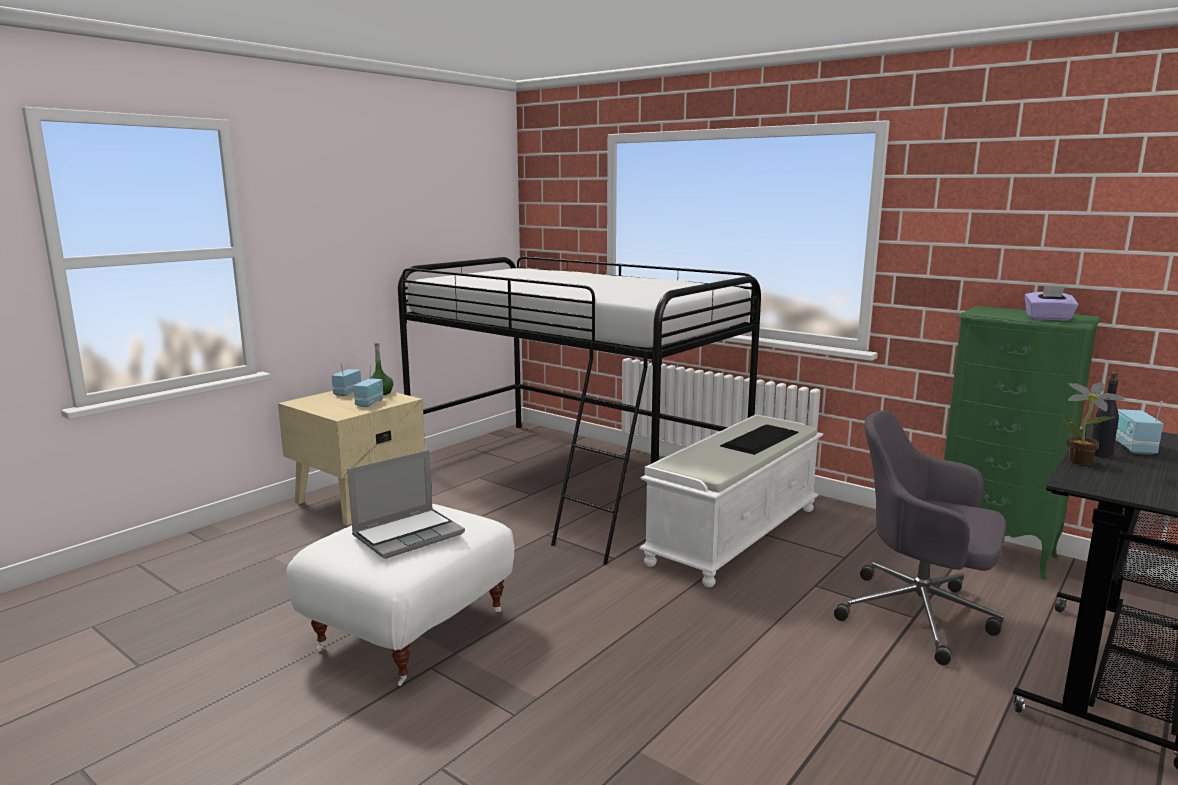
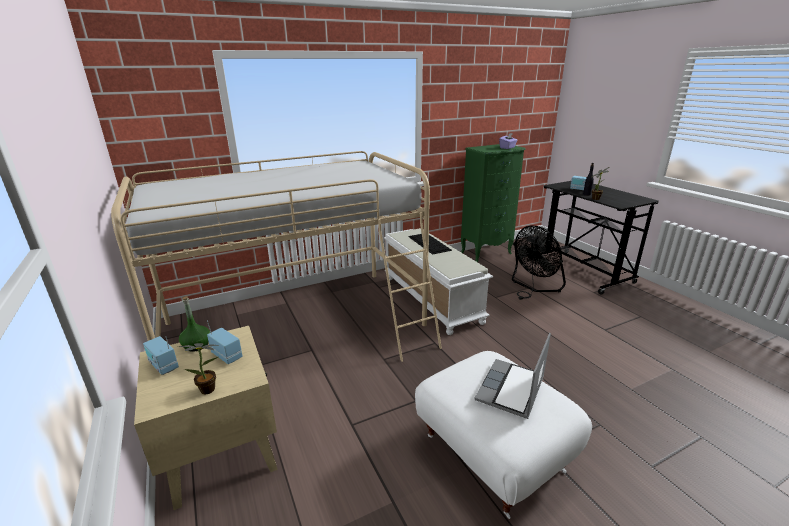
camera: 65 degrees left, 10 degrees up
(321, 409) = (210, 390): none -> potted plant
(409, 534) = (511, 390): laptop -> laptop turned 135 degrees counterclockwise
(573, 476) = (299, 325): black bed -> beige bed
(920, 615) = (530, 285): grey office chair -> black fan

